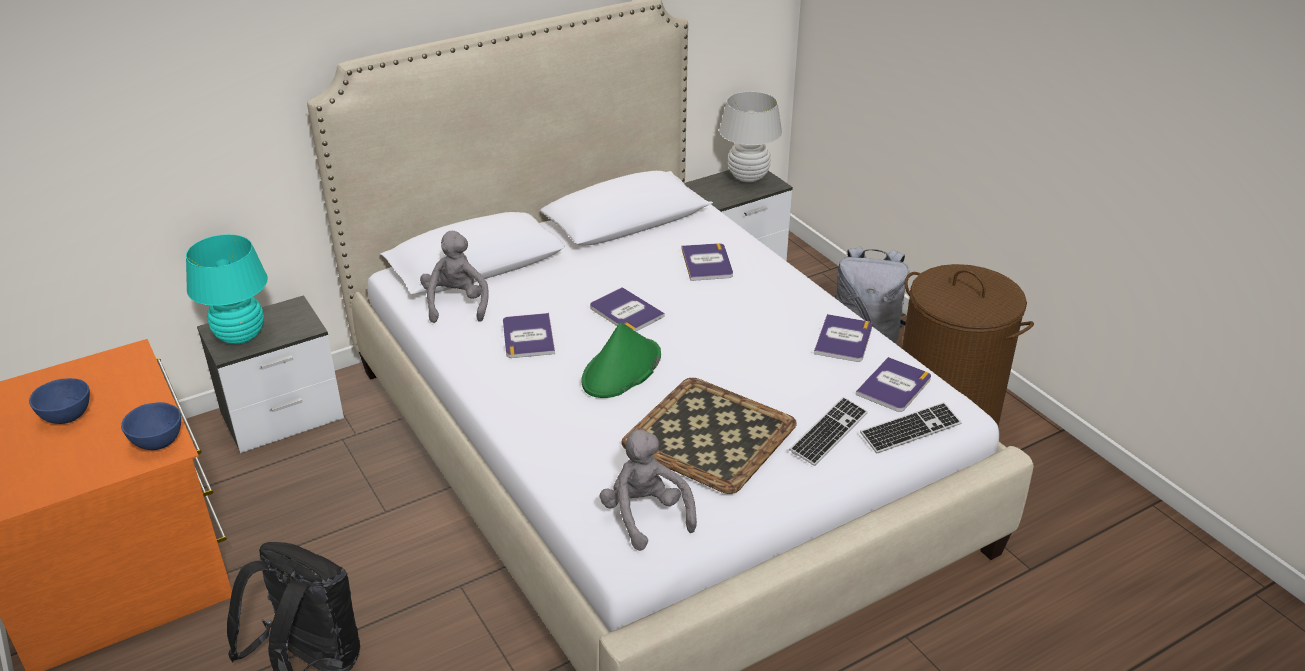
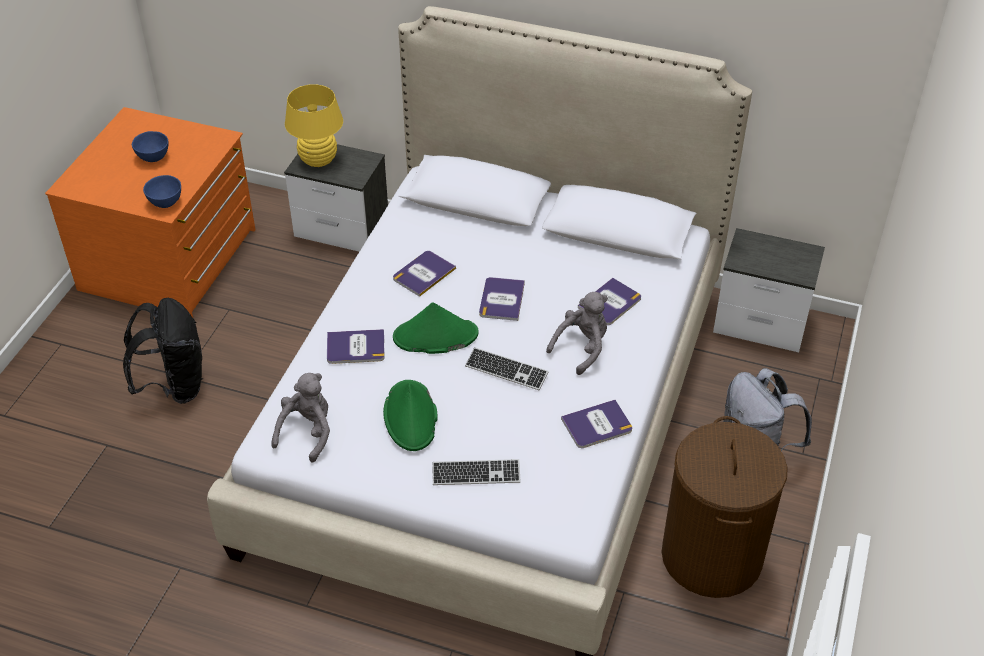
camera: 50 degrees right, 10 degrees up
(240, 336) = (318, 160): turquoise table lamp -> yellow table lamp
(457, 304) = (422, 221): grey plush toy -> grey plush toy (582, 348)
(711, 434) = (411, 417): tray -> green hat
(747, 177) = (794, 256): white table lamp -> none
(894, 386) = (569, 481): book -> book (355, 347)
(910, 430) = (524, 515): keyboard -> keyboard (506, 370)

